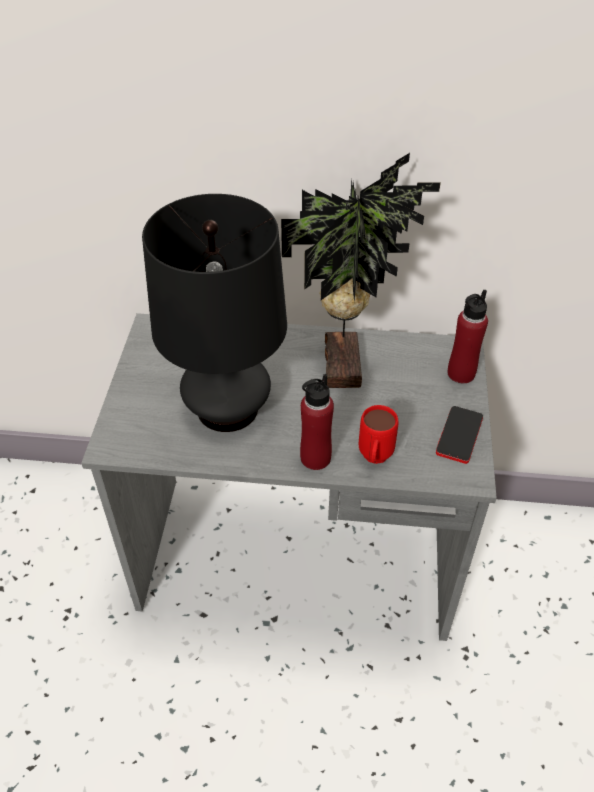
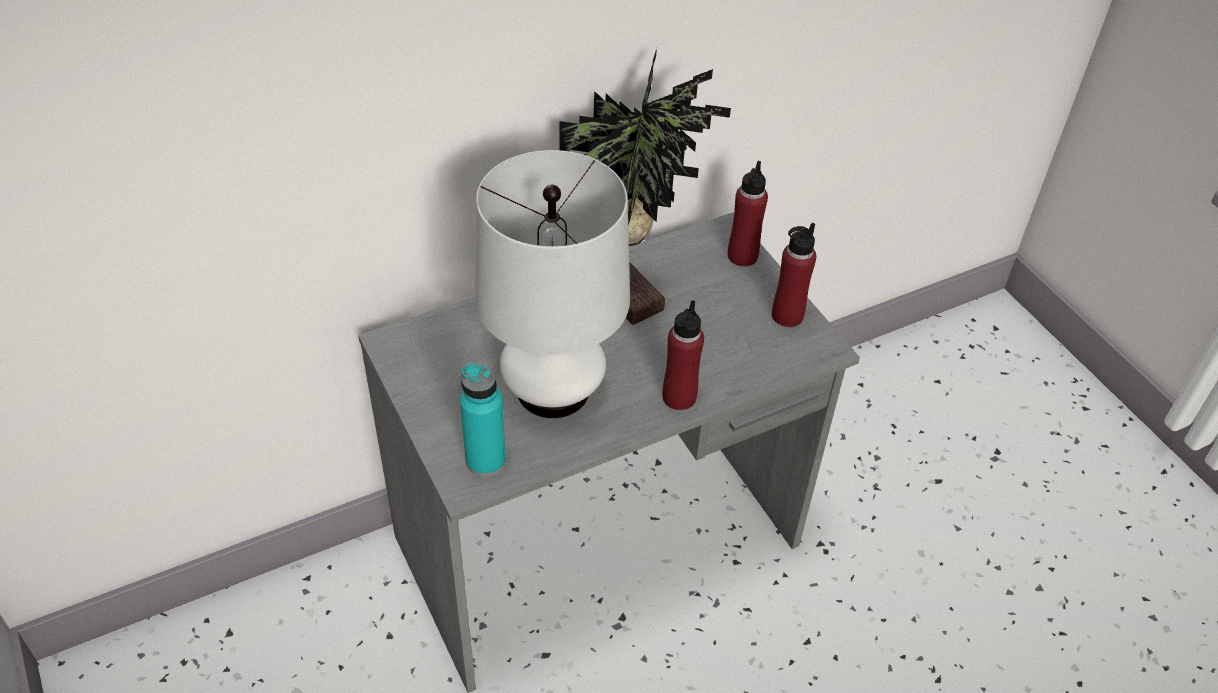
camera: 35 degrees left, 0 degrees up
(138, 435) = (485, 460): none -> turquoise bottle
(227, 409) = (553, 390): black table lamp -> white table lamp
(374, 459) = (733, 373): red mug -> none
(459, 435) = (787, 315): phone -> red bottle

